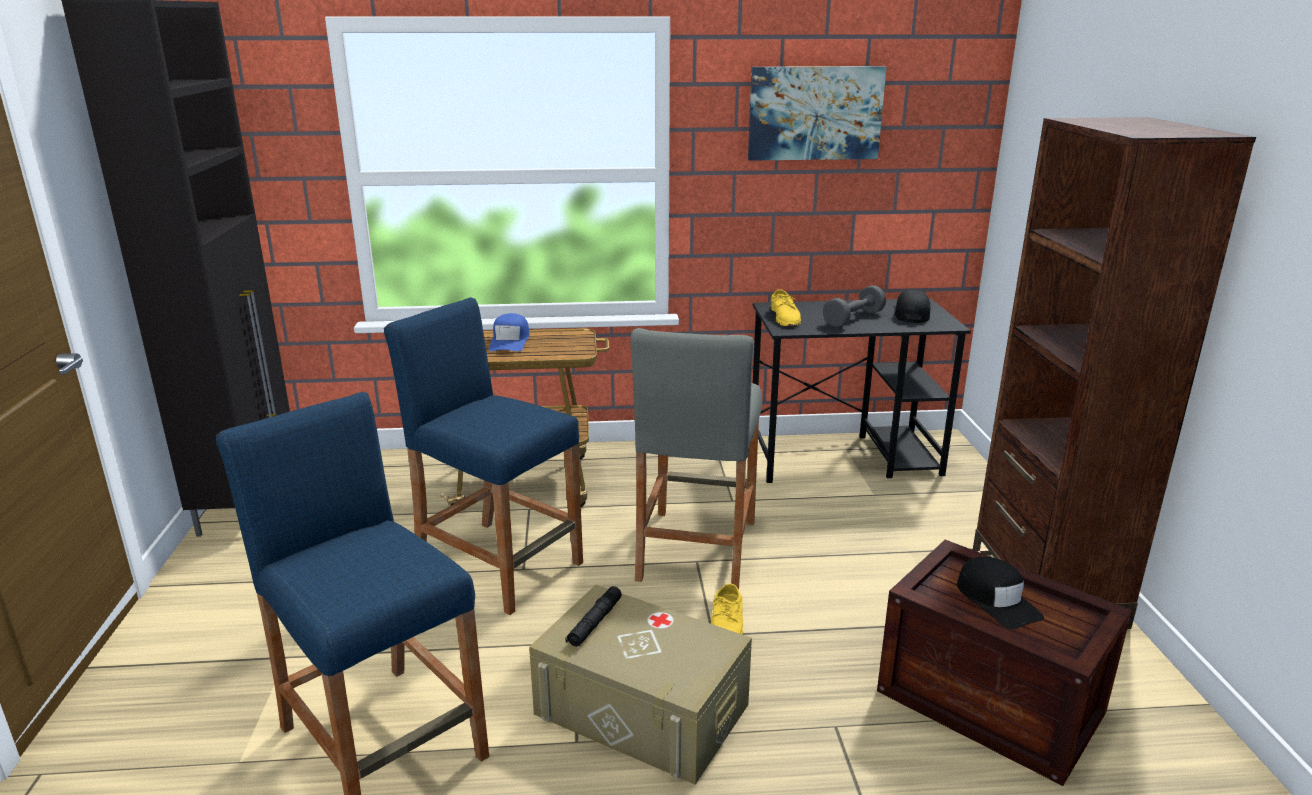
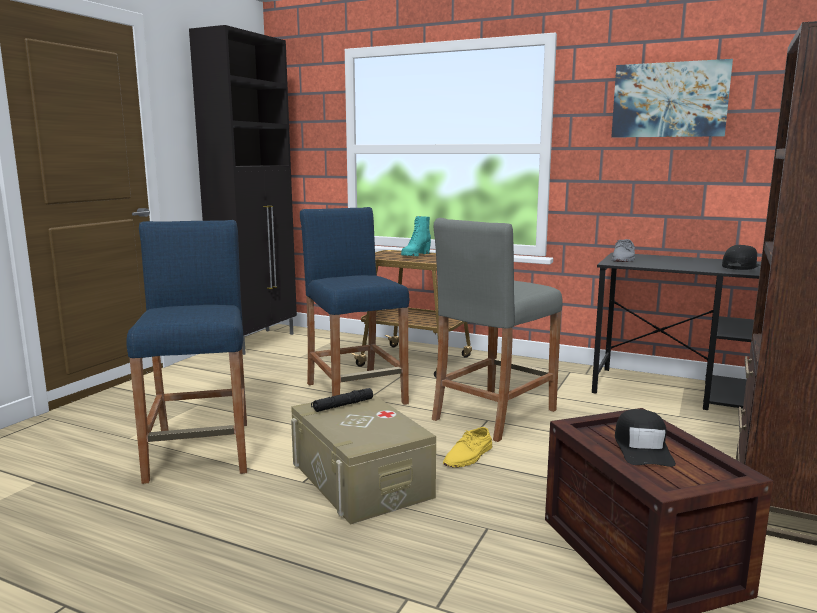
camera: 30 degrees right, 10 degrees down
(510, 341) = (415, 255): blue cap -> turquoise boot
(785, 317) = (624, 259): yellow shoe -> grey shoe
(853, 319) = (681, 264): grey dumbbell -> none

